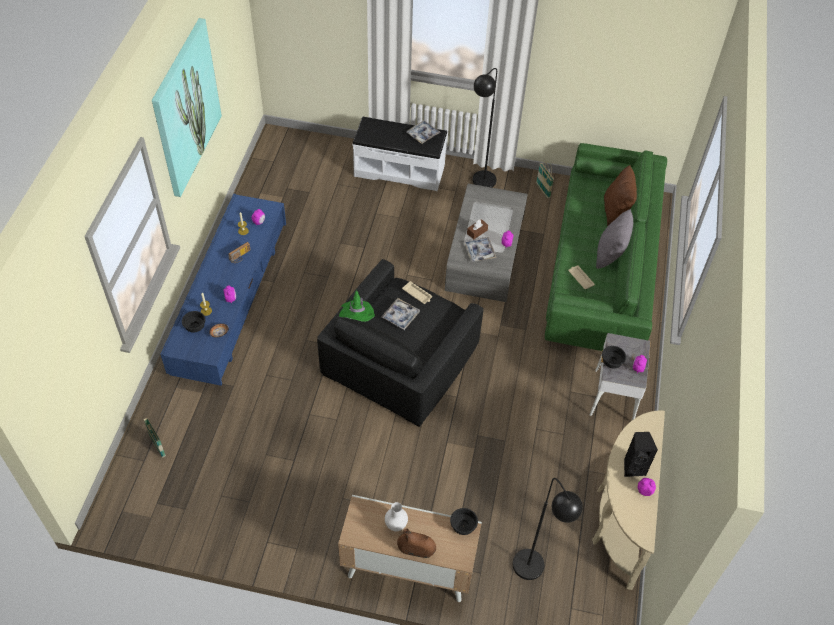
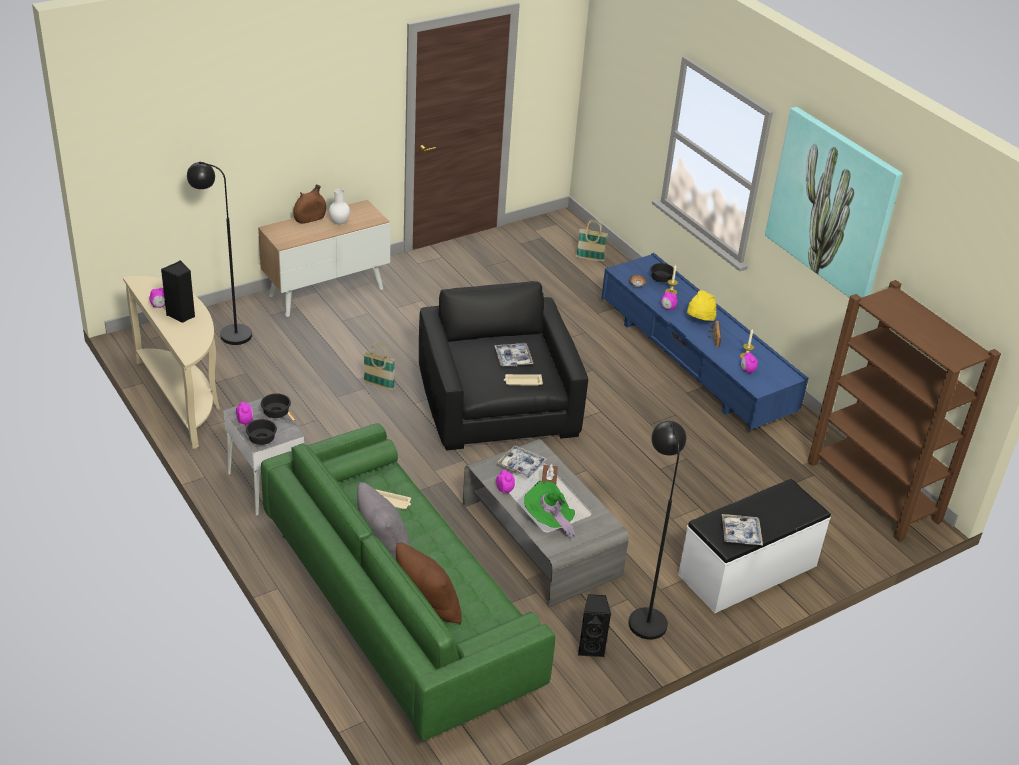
camera: 135 degrees right, 15 degrees down
(226, 275) = (699, 320): none -> yellow hat
(272, 160) = (873, 491): none -> brown bookcase
(357, 318) = (539, 322): green hat -> green hat (549, 521)
(463, 527) = (290, 243): black bowl -> black bowl (261, 439)
(524, 189) = (591, 647): none -> black speaker
(543, 190) = (568, 662): basket -> basket (379, 385)

